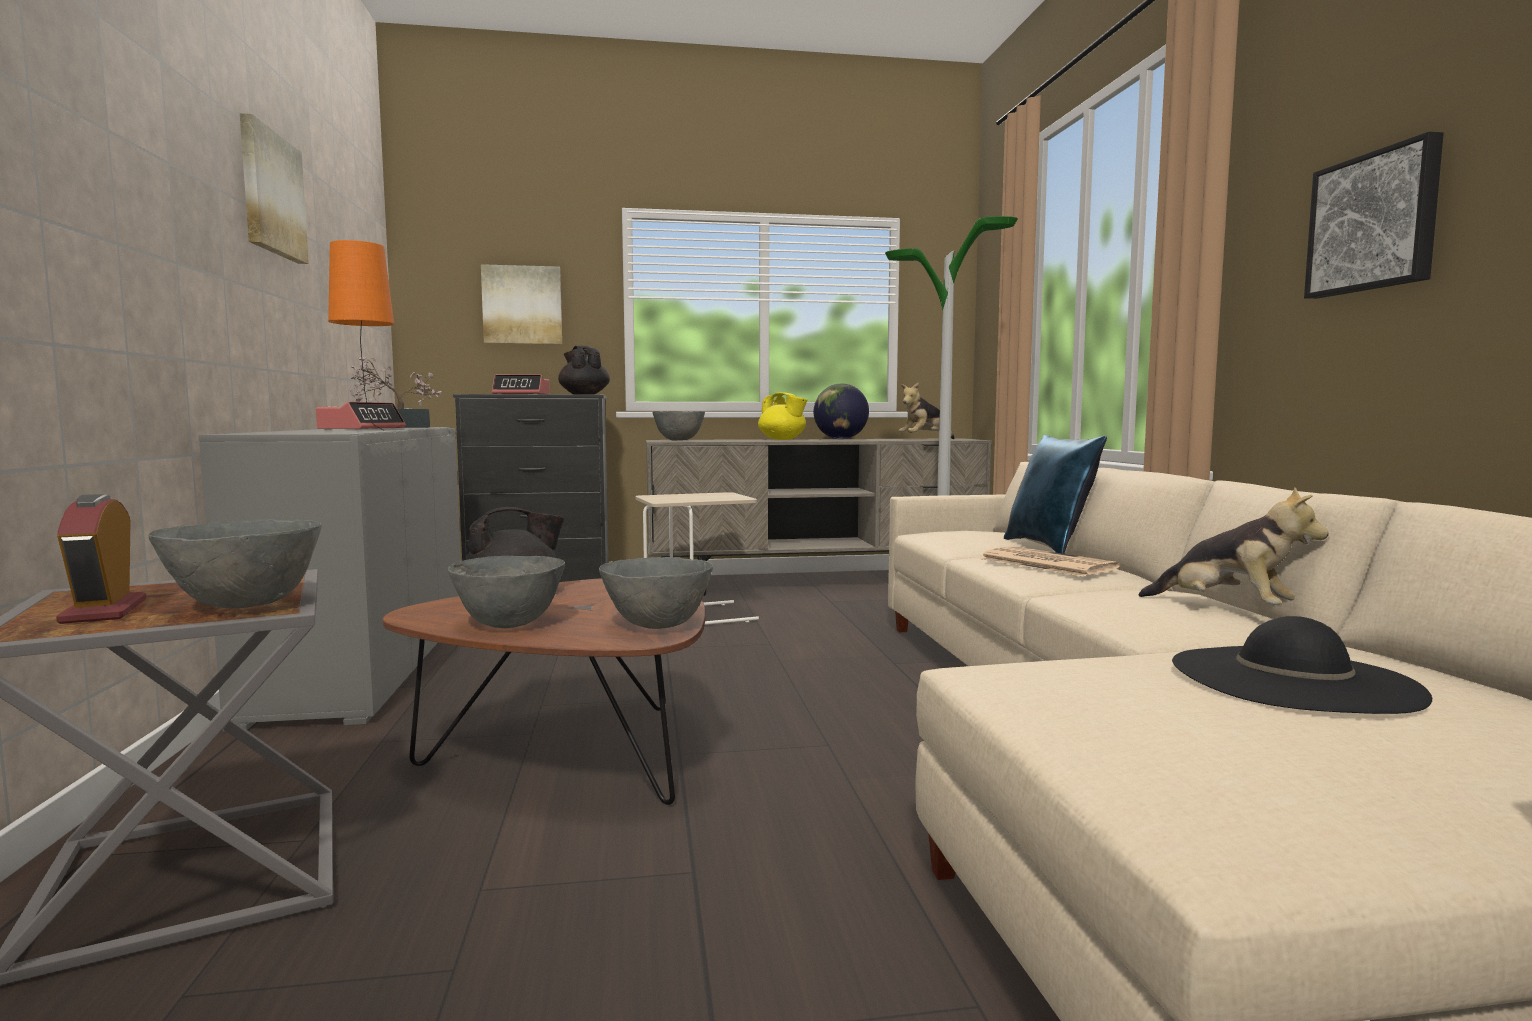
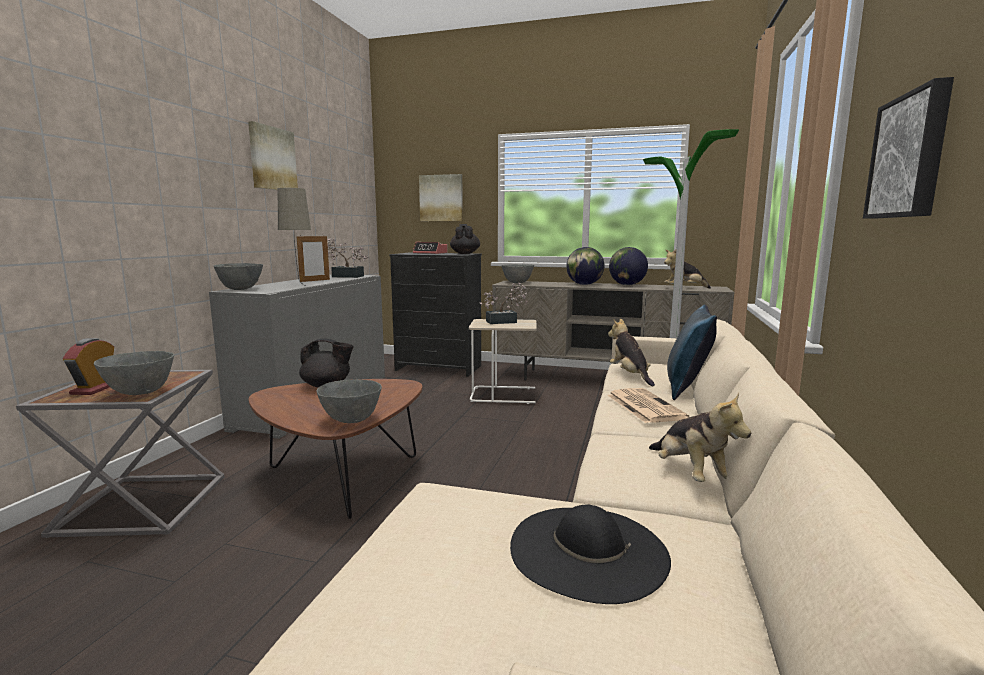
camera: 25 degrees right, 5 degrees up
(362, 429) = (315, 280): alarm clock -> picture frame
(367, 430) = (298, 286): orange table lamp -> beige table lamp
(509, 624) = (291, 407): grey bowl -> grey bowl (240, 289)
(693, 495) = (505, 322): none -> potted plant
(782, 439) = (584, 284): yellow teapot -> globe
(956, 542) = (630, 375): none -> plush toy

